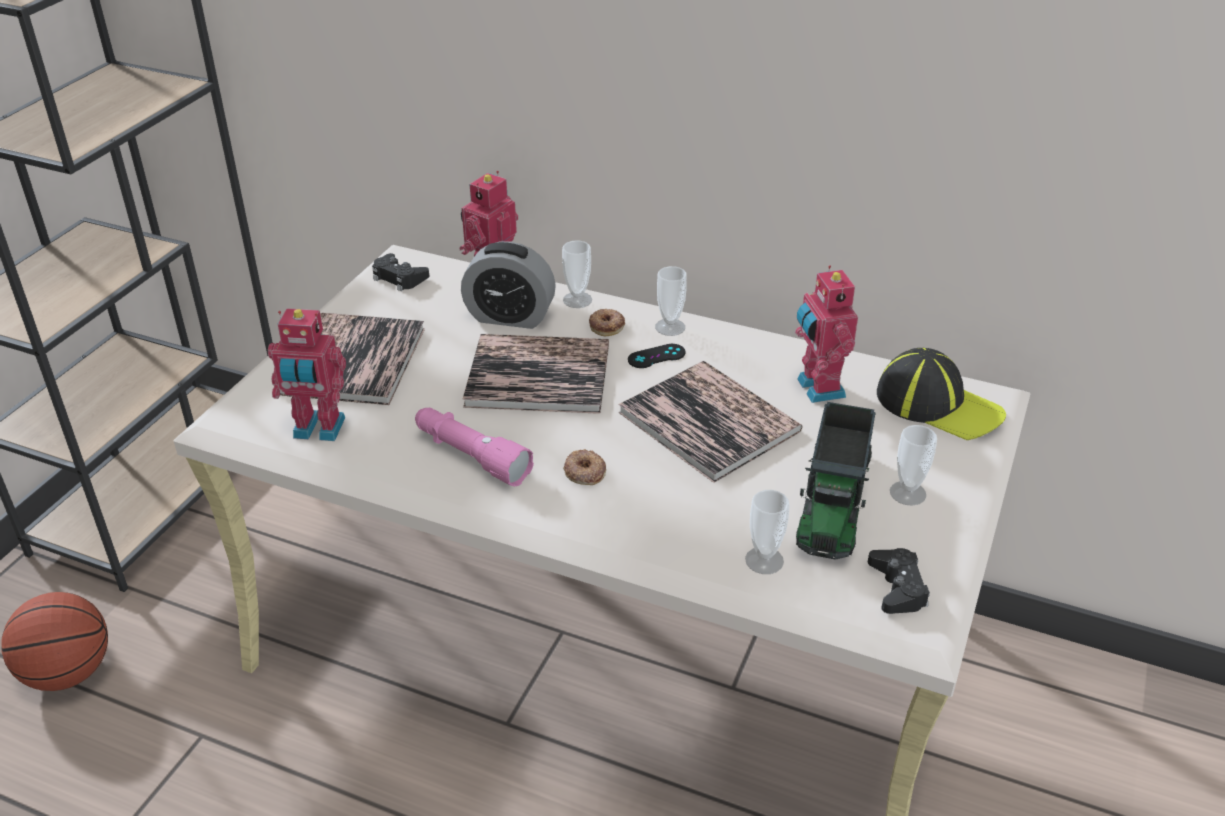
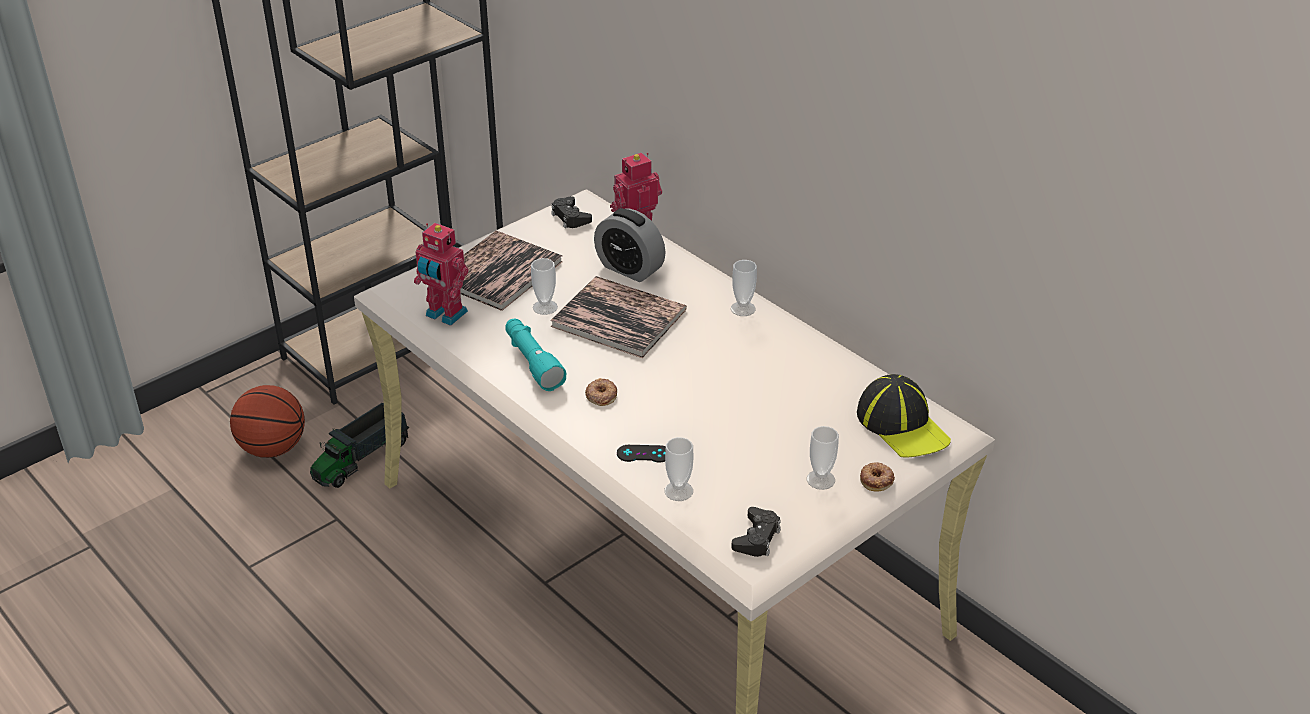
camera: 25 degrees right, 0 degrees up
(471, 456) = (532, 362): pink flashlight -> turquoise flashlight
(577, 300) = (689, 269): cup -> cup (545, 307)
(607, 326) = (696, 295): donut -> donut (876, 480)
(656, 356) = (715, 328): black game controller -> black game controller (643, 454)
(709, 421) = (716, 386): book -> none
(817, 388) = (818, 386): toy robot -> none
(834, 501) = (761, 468): toy truck -> toy truck (361, 459)

